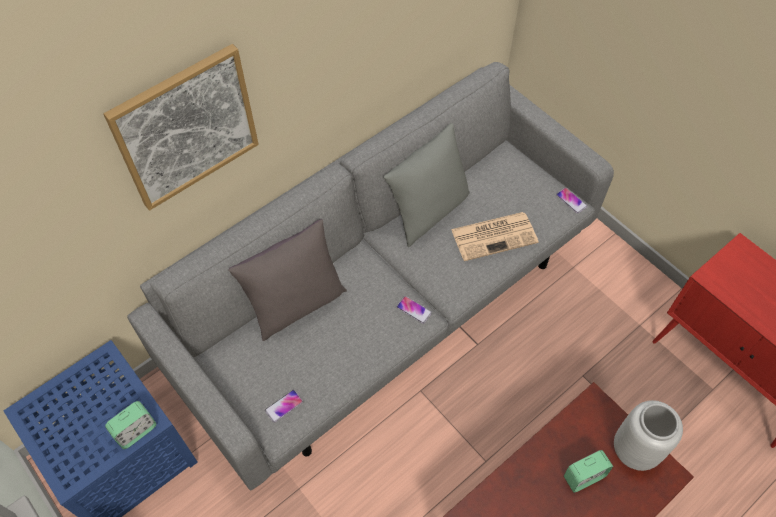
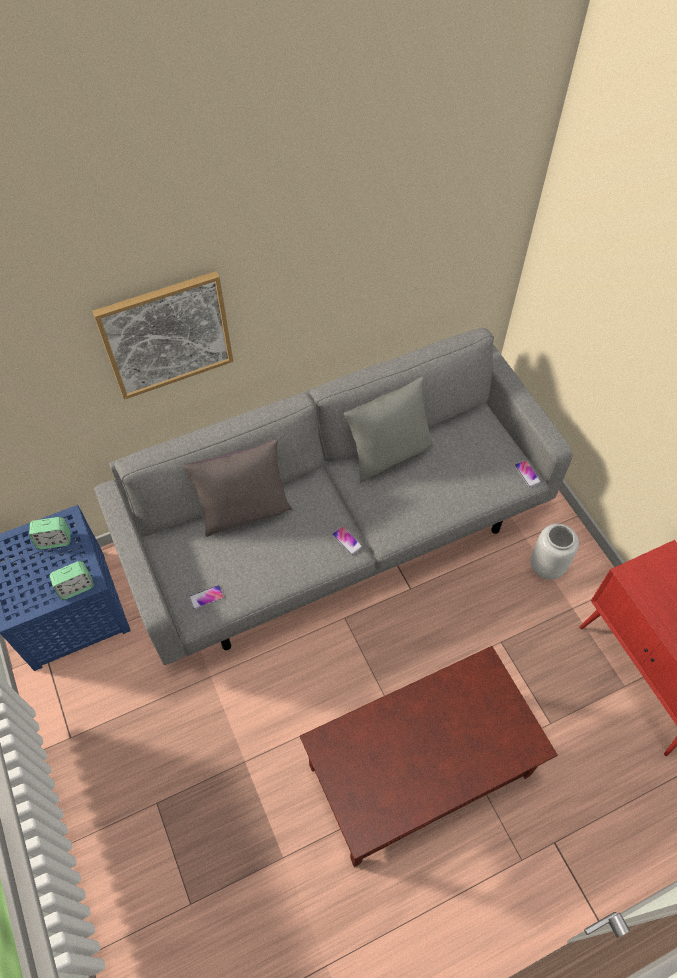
camera: 15 degrees right, 0 degrees up
(495, 235) = (443, 490): newspaper -> none
(583, 476) = (453, 727): alarm clock -> alarm clock (54, 540)
(636, 449) = (511, 715): grey vase -> grey vase (547, 566)

